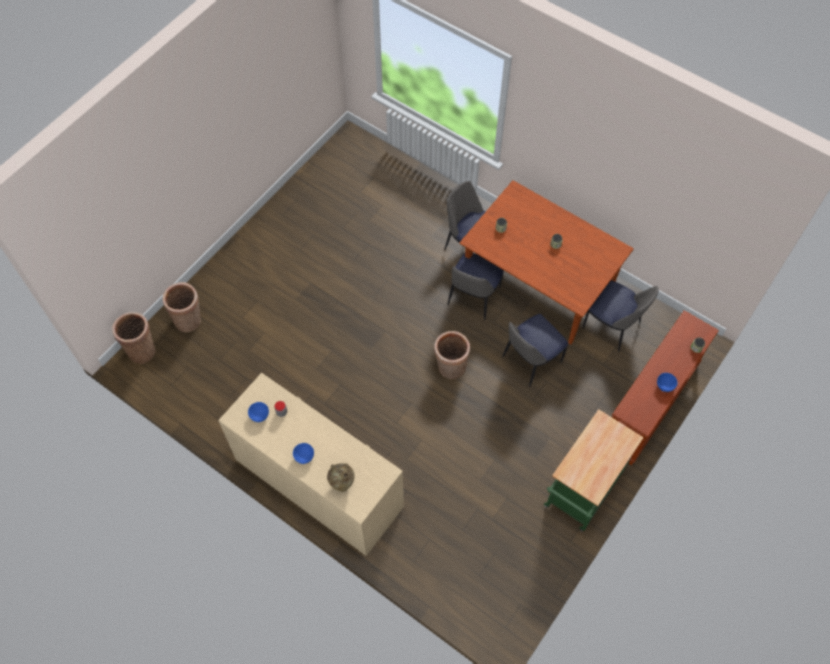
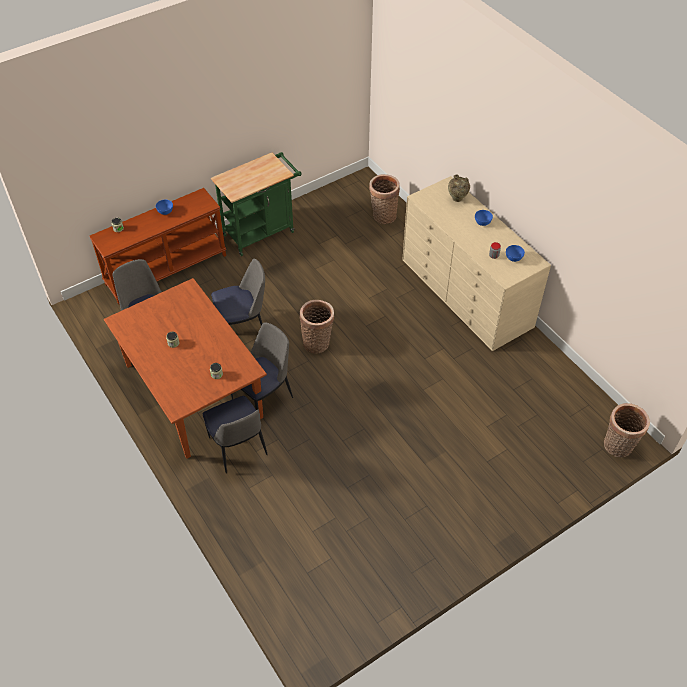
camera: 160 degrees left, 10 degrees down
(189, 321) = (564, 462): basket -> basket (383, 215)

